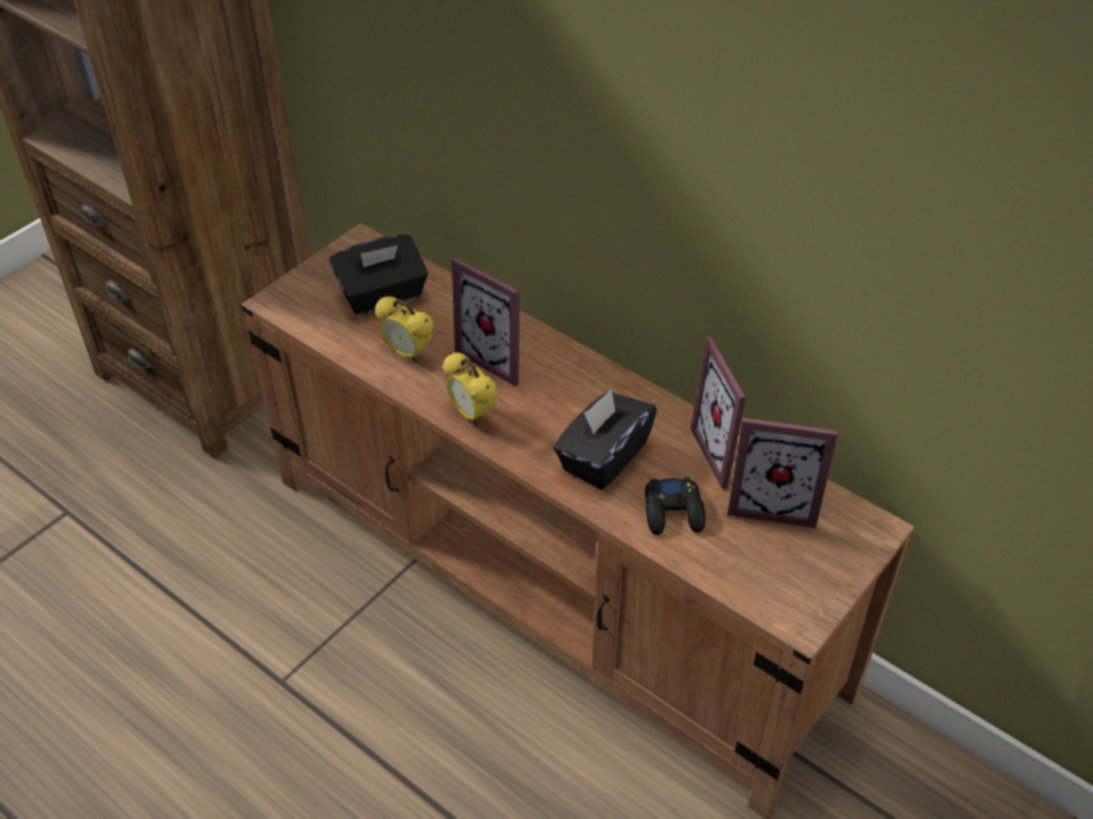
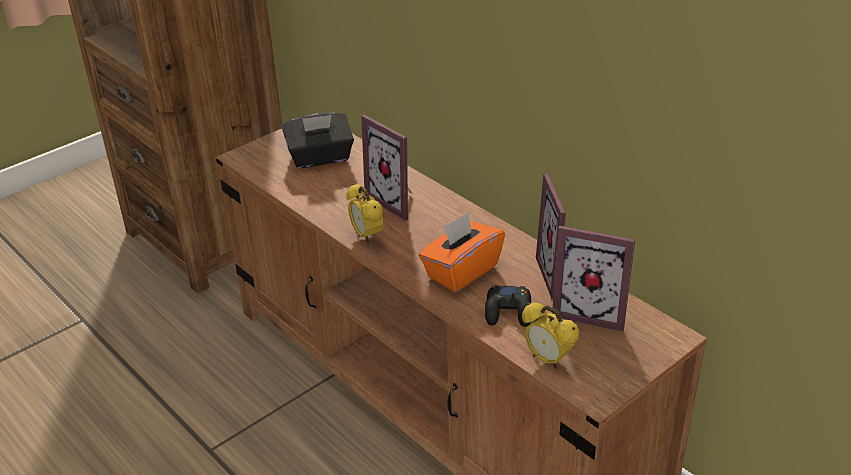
camera: 10 degrees right, 10 degrees down
(408, 354) = (329, 195): alarm clock -> alarm clock (548, 359)
(603, 457) = (461, 271): black tissue box -> orange tissue box

